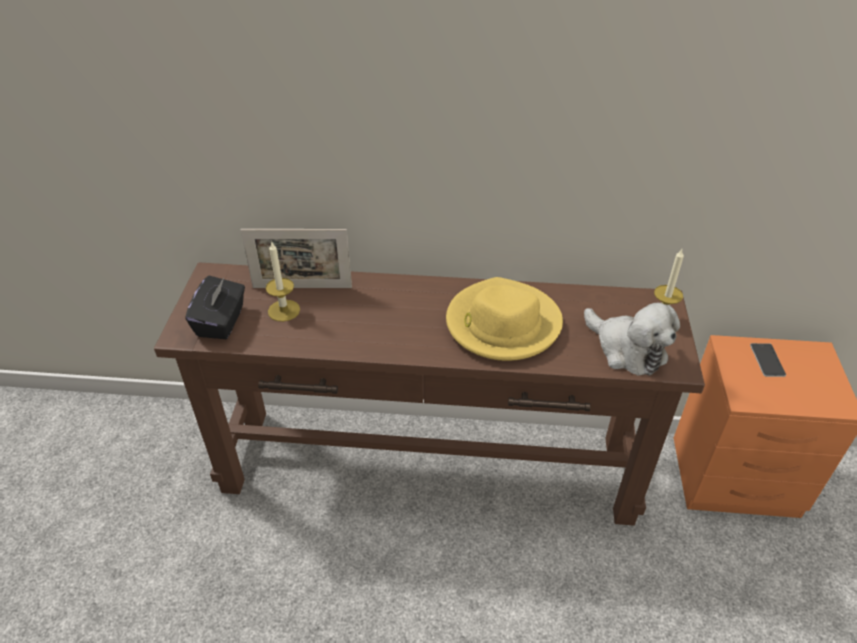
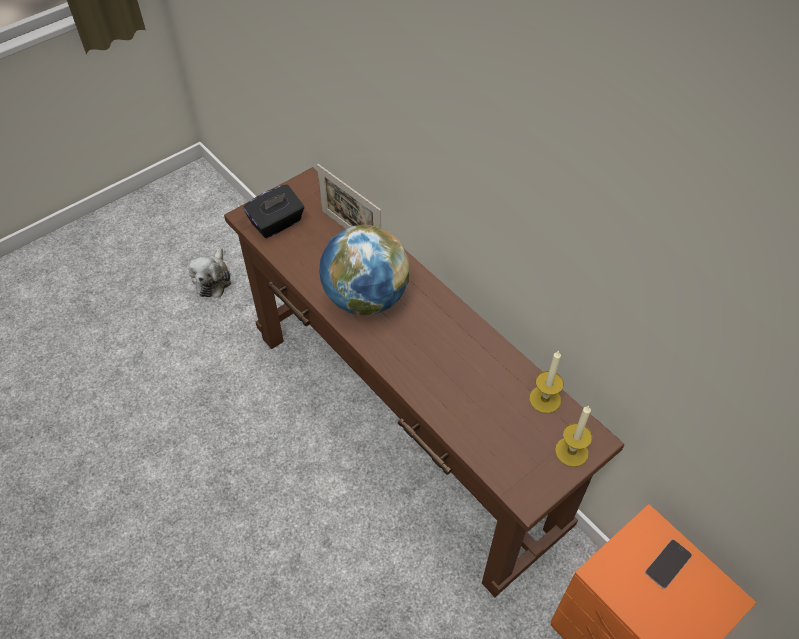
camera: 45 degrees right, 10 degrees up
(284, 310) = (320, 242): candle -> candle (545, 399)
(381, 325) = (365, 298): none -> globe
(502, 324) = (444, 361): yellow hat -> none
(627, 350) = (507, 453): plush toy -> plush toy (213, 279)

